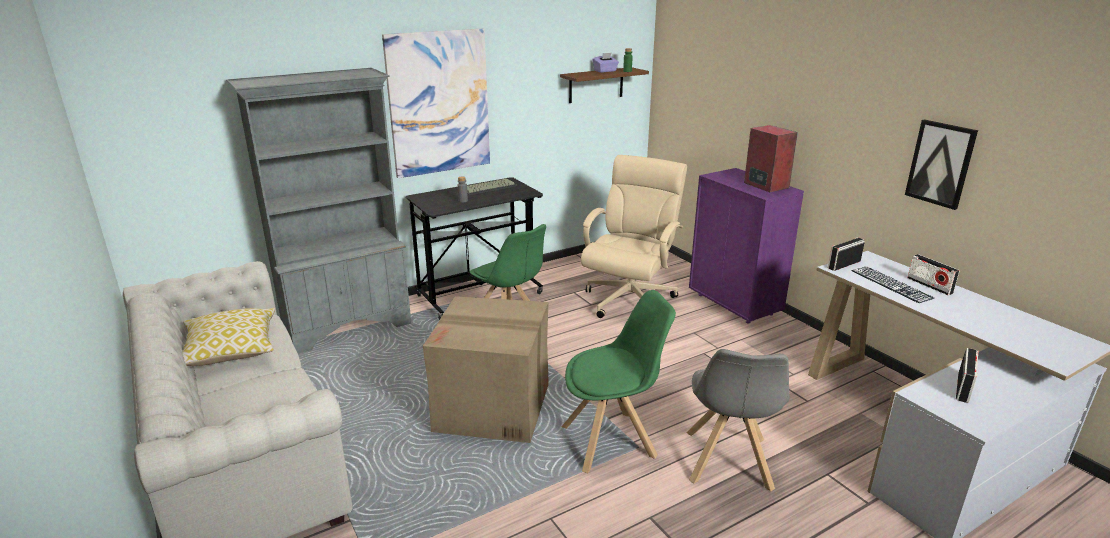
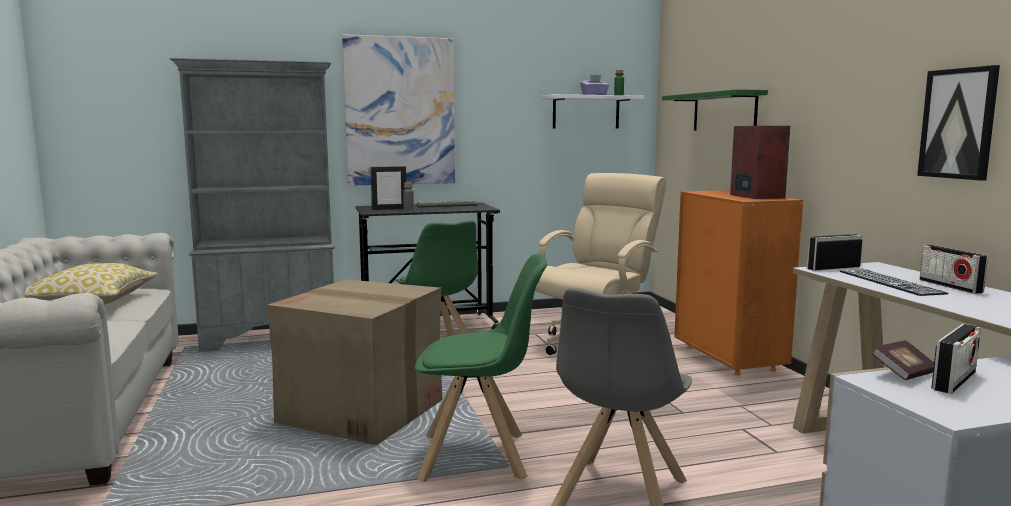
camera: 15 degrees right, 15 degrees down
(444, 200) = (389, 208): none -> picture frame
(596, 85) = (586, 112): brown shelf -> white shelf
(727, 98) = (724, 112): none -> green shelf
(735, 304) = (730, 359): purple cabinet -> orange cabinet
(933, 384) = (904, 373): none -> book

